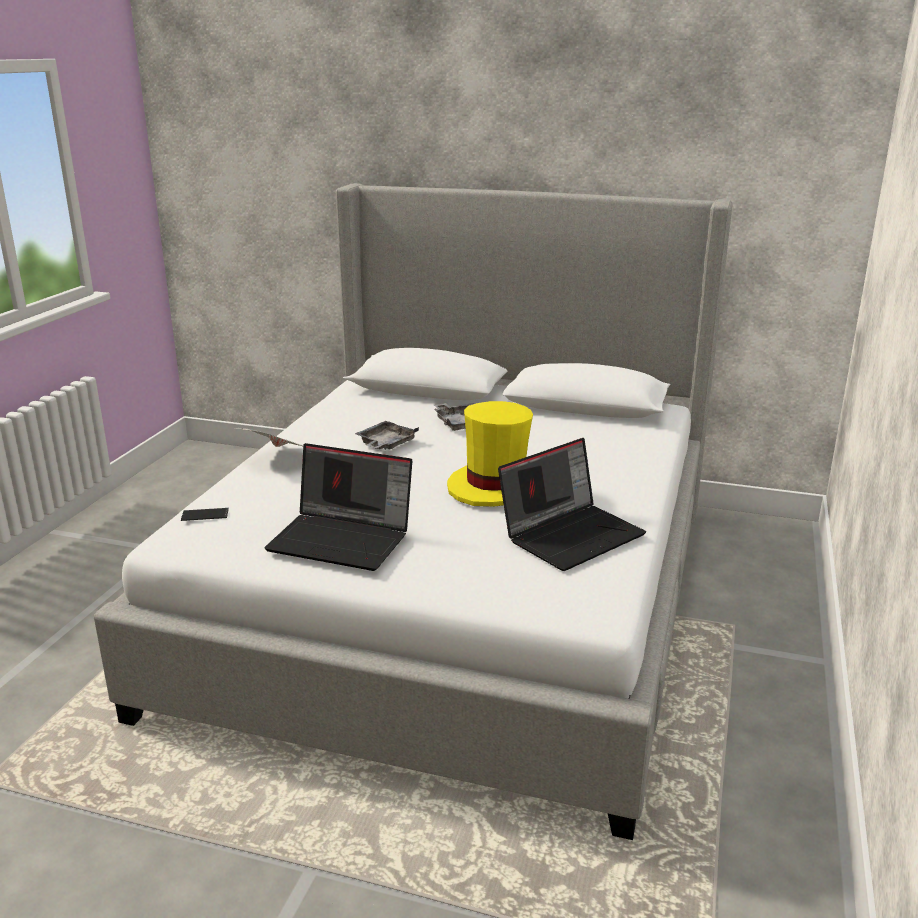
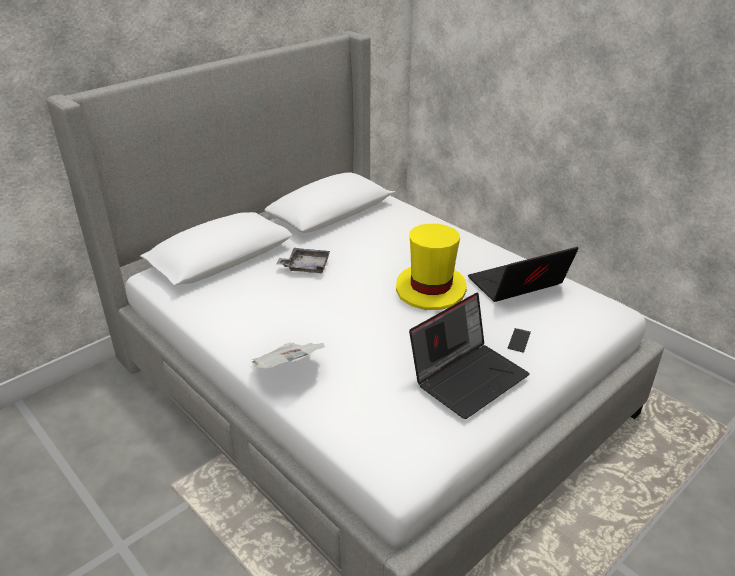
camera: 60 degrees left, 10 degrees up
(205, 515) = (369, 440): phone -> phone (519, 340)
(385, 444) = (312, 309): grey tray -> none
(571, 534) = (516, 285): laptop -> laptop turned 105 degrees counterclockwise

